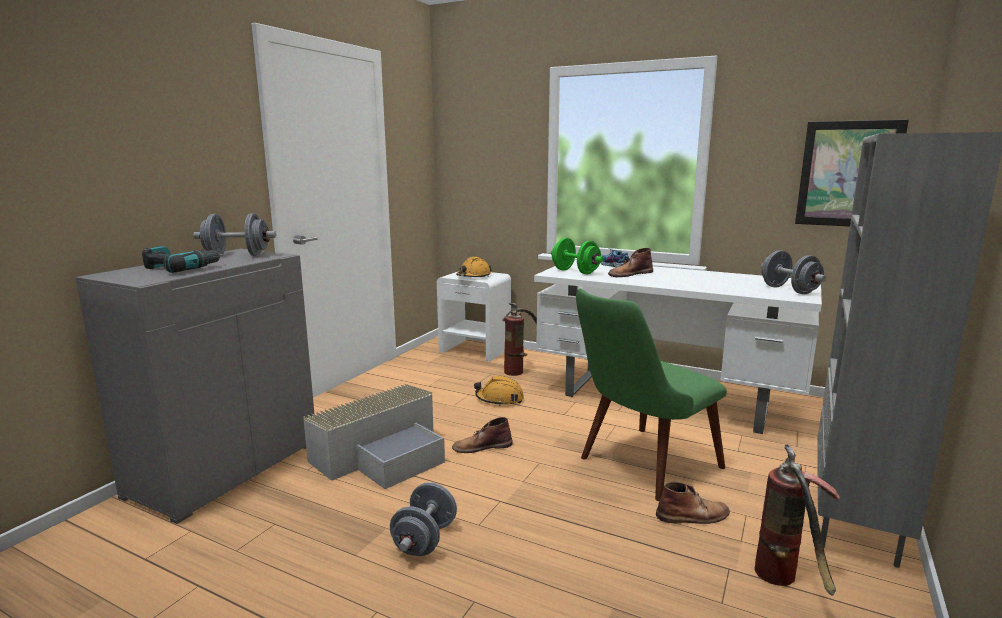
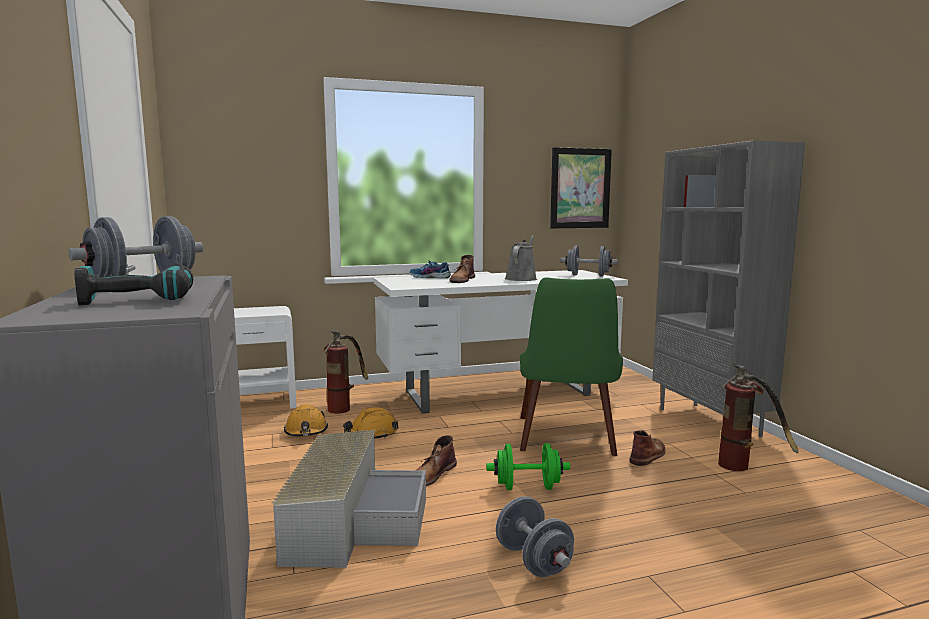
camera: 45 degrees left, 5 degrees down
(473, 277) = (257, 312): orange hard hat -> orange hard hat (306, 431)
(575, 272) = (416, 284): green dumbbell -> green dumbbell (527, 487)
(694, 282) = (521, 278): none -> grey watering can

